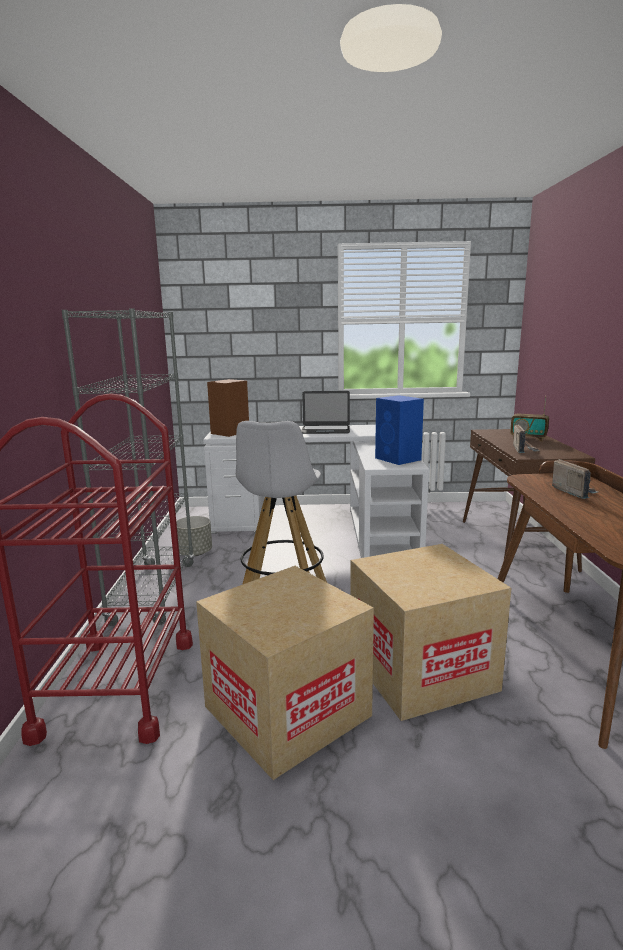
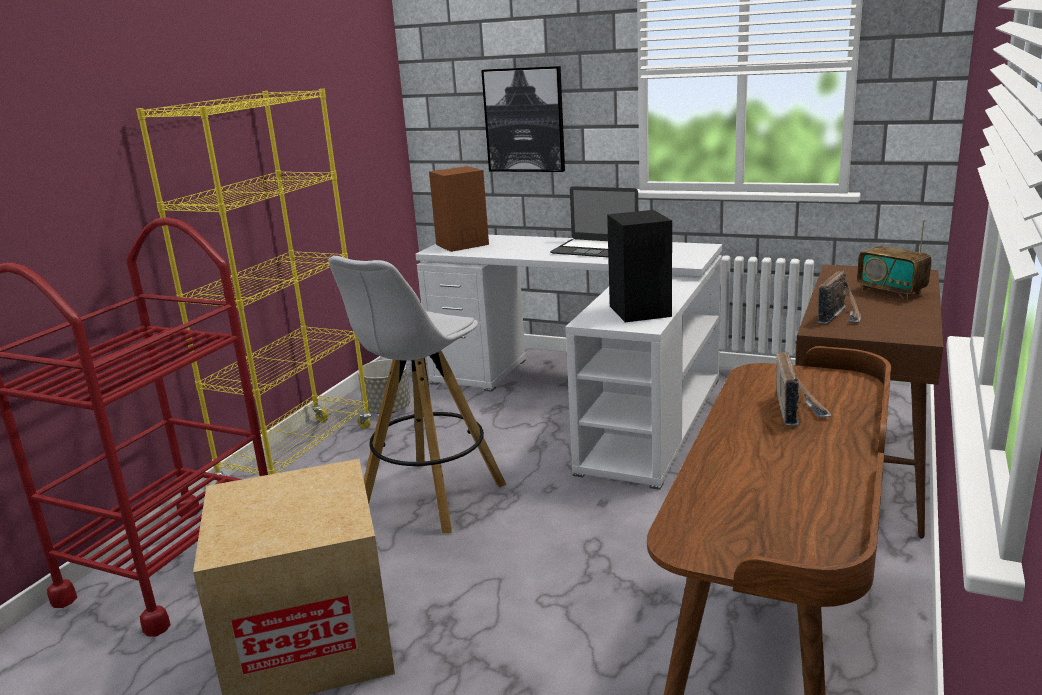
camera: 25 degrees right, 5 degrees up
(154, 592) = (299, 456): grey bookcase -> yellow bookcase
(259, 350) = (524, 120): none -> picture
(398, 459) = (640, 311): blue speaker -> black speaker
(421, 671) = (510, 633): cardboard box -> none

